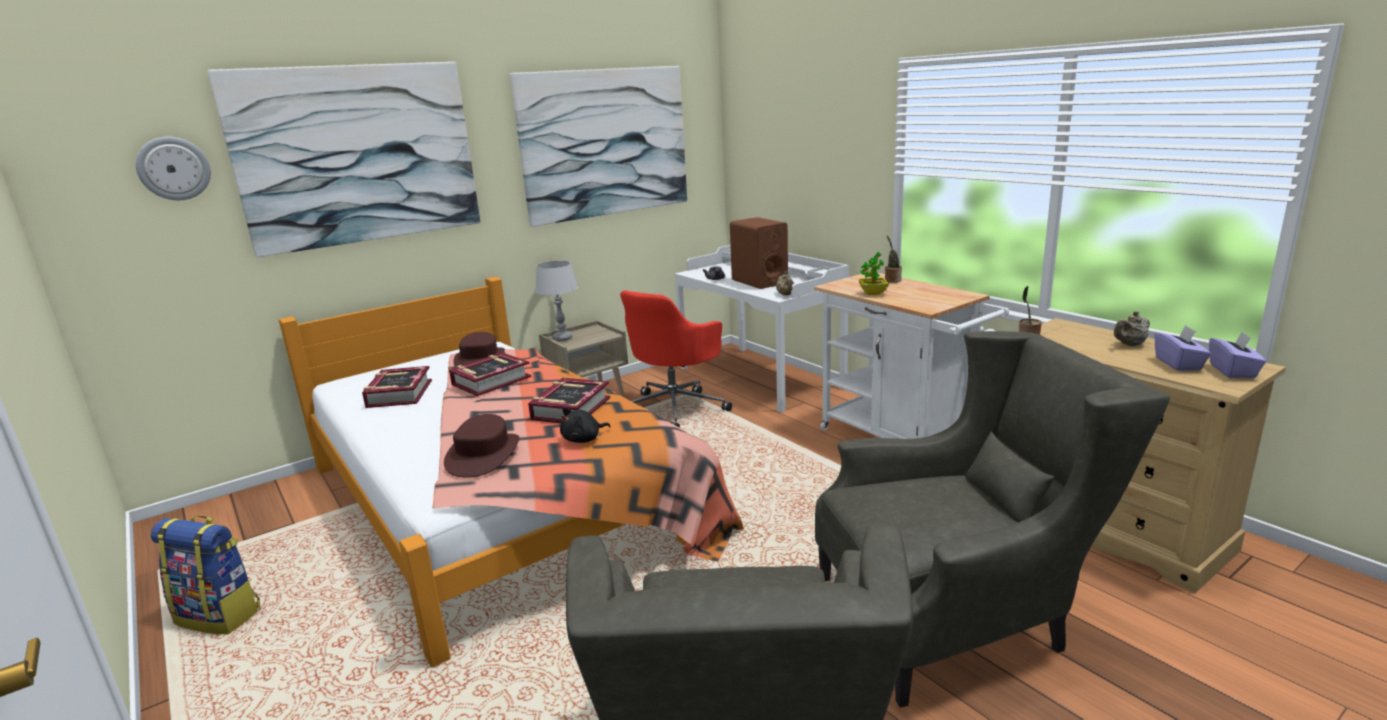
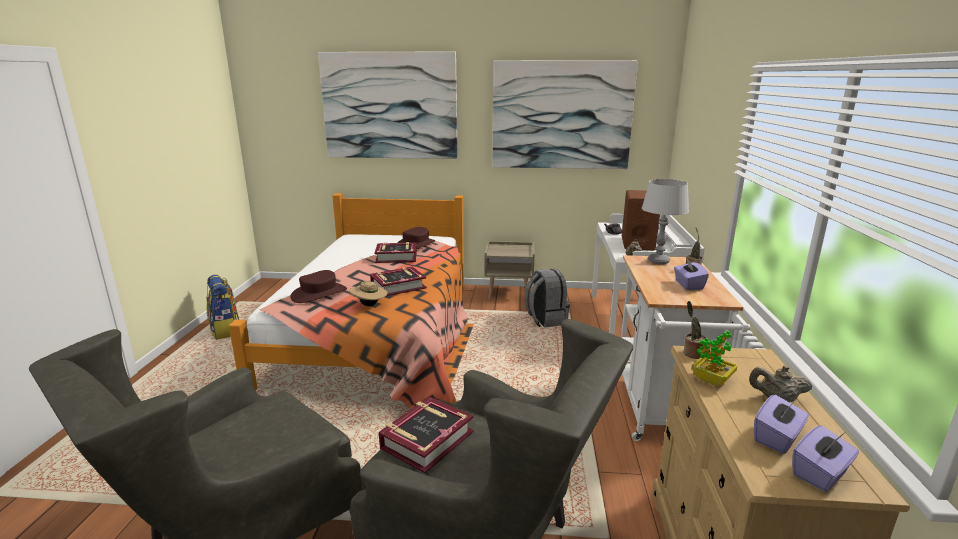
camera: 40 degrees right, 0 degrees up
(174, 168) = (298, 103): wall clock -> none
(399, 394) = (357, 250): book -> book (426, 440)
(562, 338) = (498, 247): grey table lamp -> grey table lamp (658, 261)
(584, 439) = (369, 305): black plush toy -> beige hat
(675, 408) = (545, 320): red office chair -> grey backpack
(873, 293) = (649, 273): potted plant -> potted plant (712, 380)
(920, 292) = (688, 285): none -> purple tissue box

